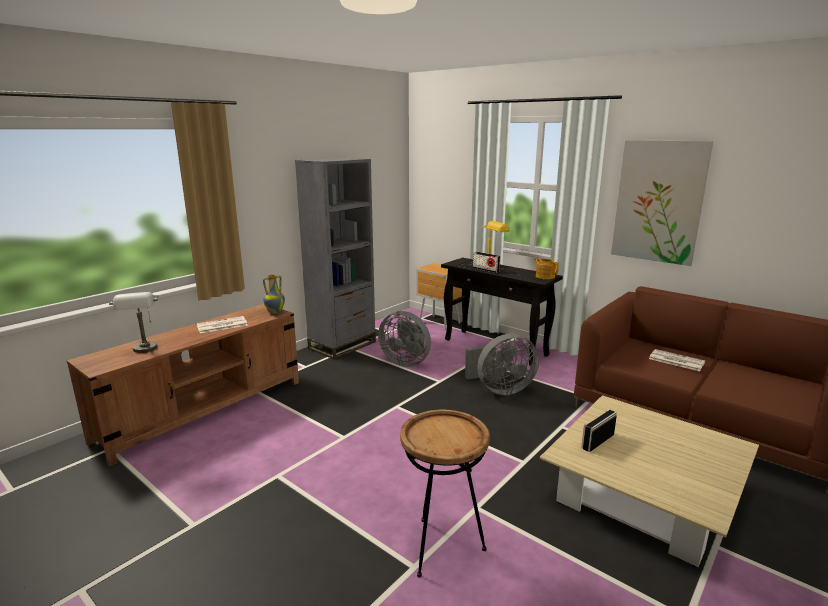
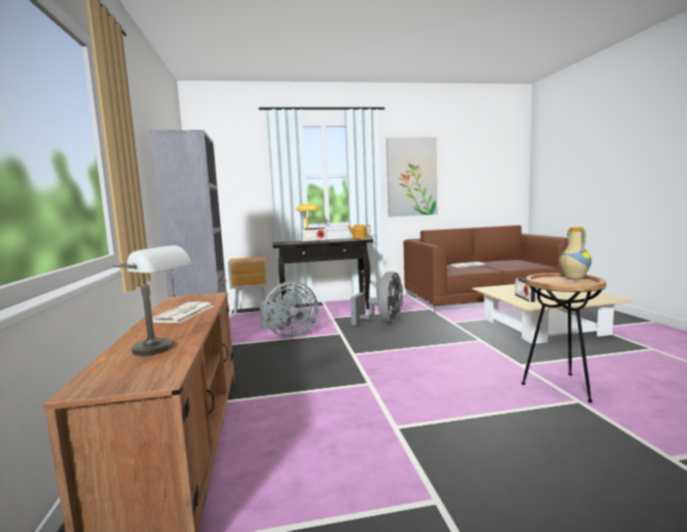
camera: 50 degrees left, 10 degrees down
(275, 312) = (206, 296): vase -> vase (573, 278)

